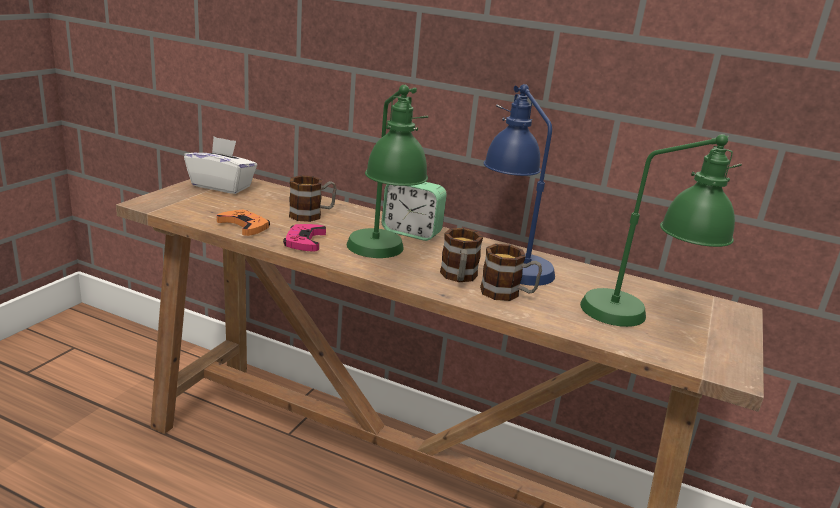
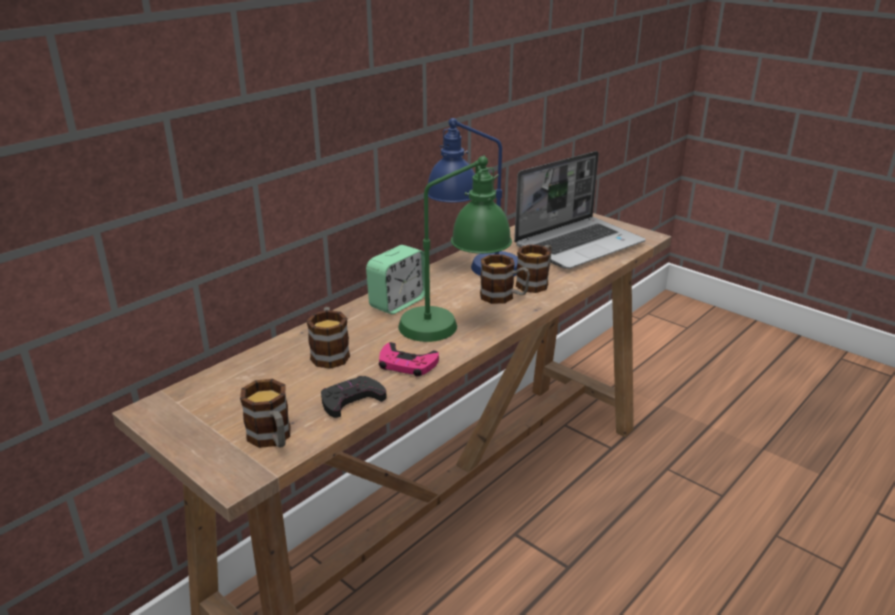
camera: 70 degrees left, 5 degrees up
(190, 208) = (272, 439): none -> mug
(222, 186) = (196, 411): white tissue box -> none
(244, 226) = (351, 400): orange game controller -> black game controller
(641, 320) = (579, 244): green table lamp -> laptop

